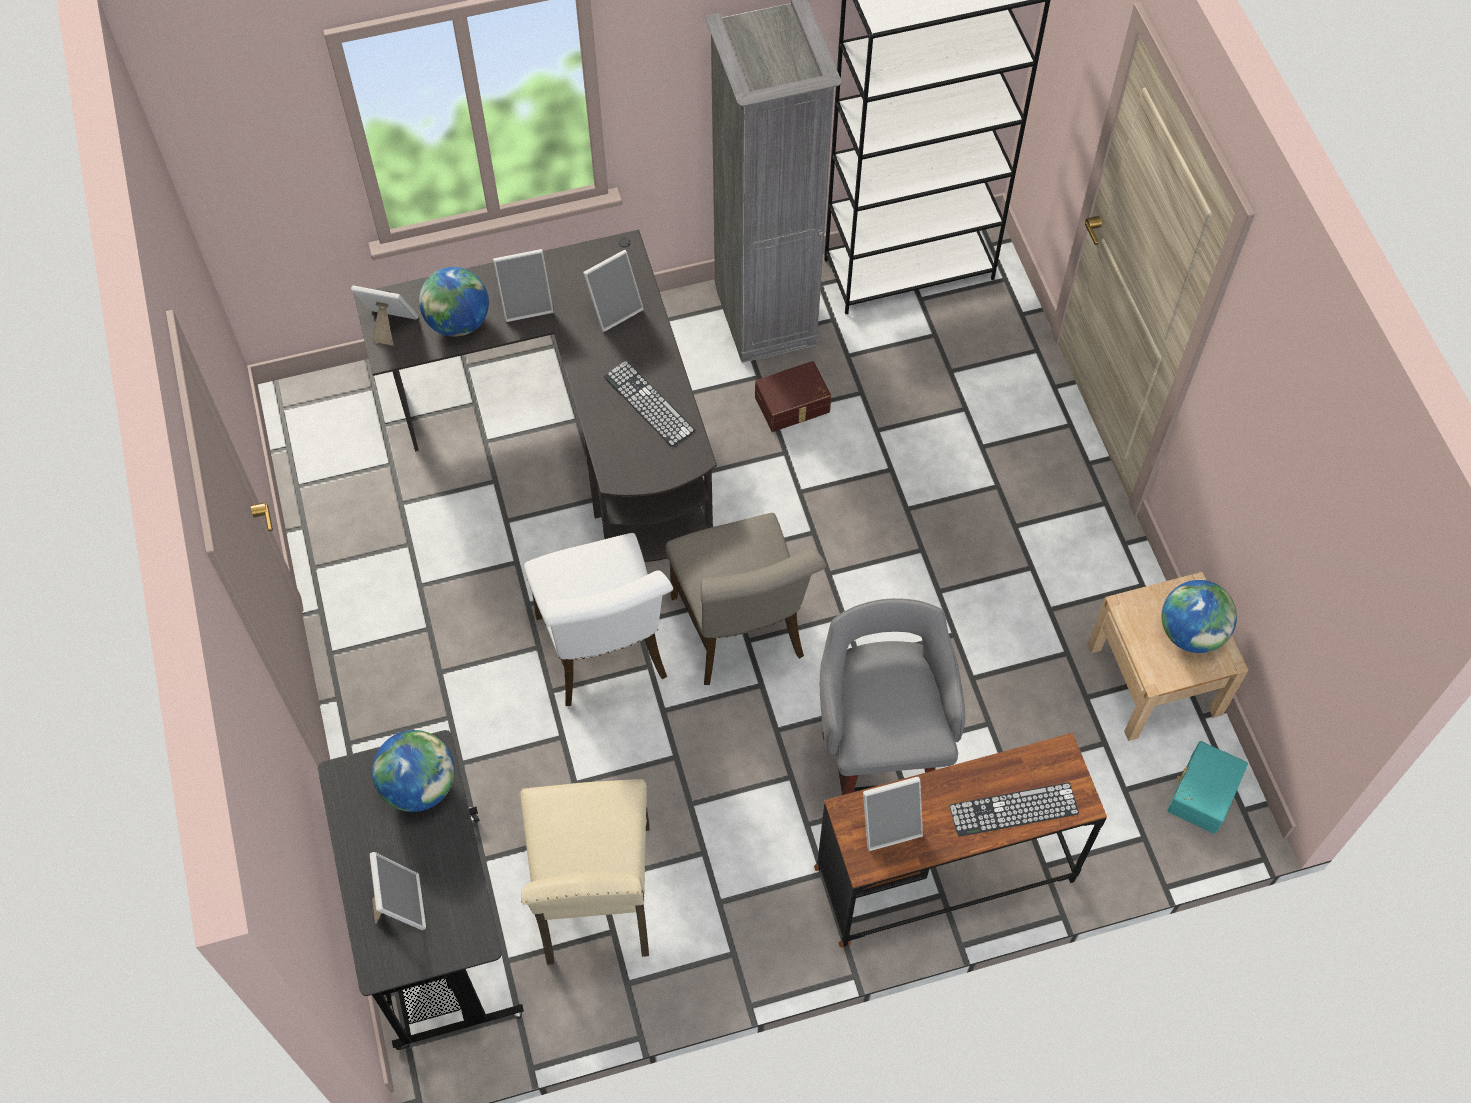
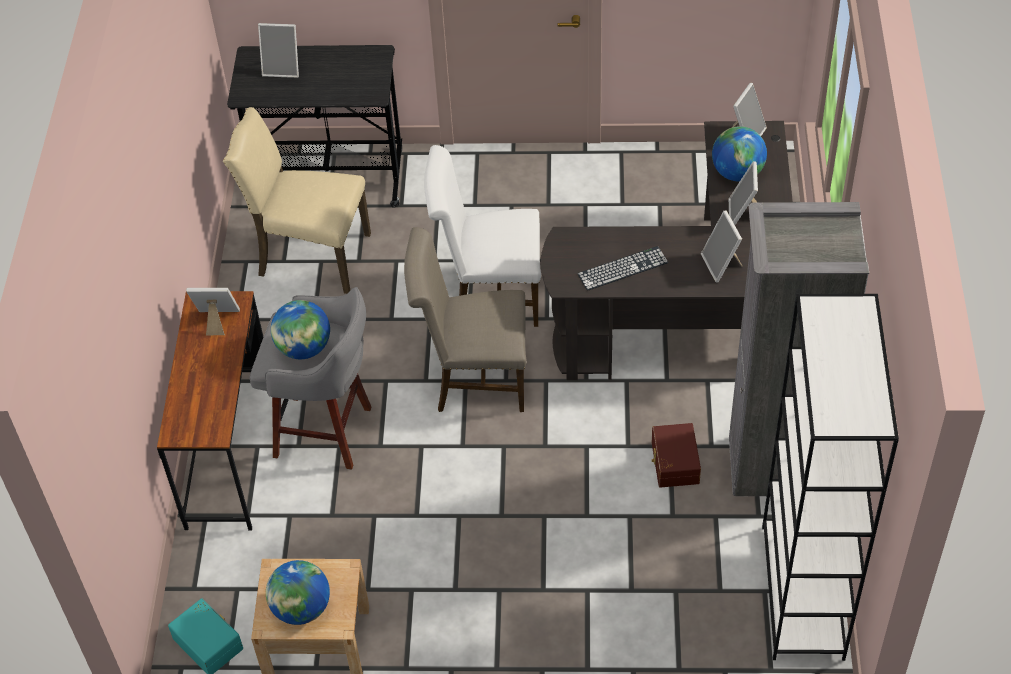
camera: 110 degrees right, 10 degrees down
(419, 786) = (355, 86): globe -> globe (304, 348)
(889, 824) = (217, 321): picture frame -> picture frame turned 90 degrees clockwise
(1013, 809) = (190, 393): keyboard -> none

